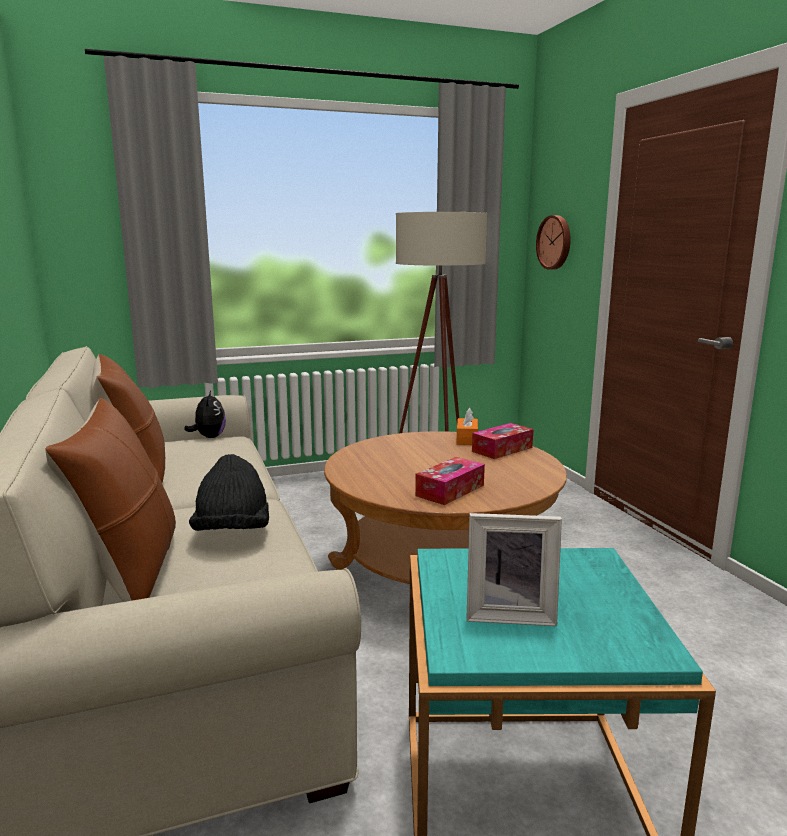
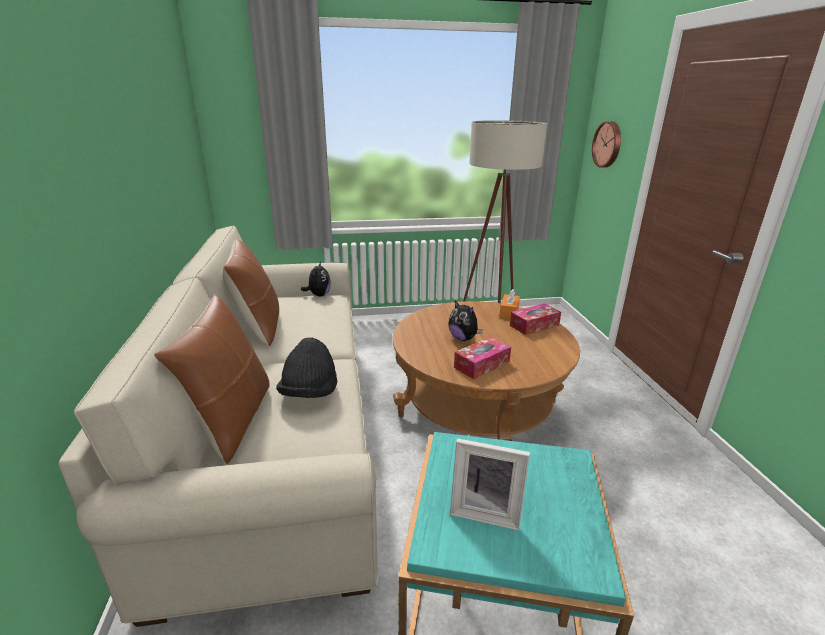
camera: 10 degrees right, 10 degrees up
(418, 467) = (463, 338): none -> plush toy

